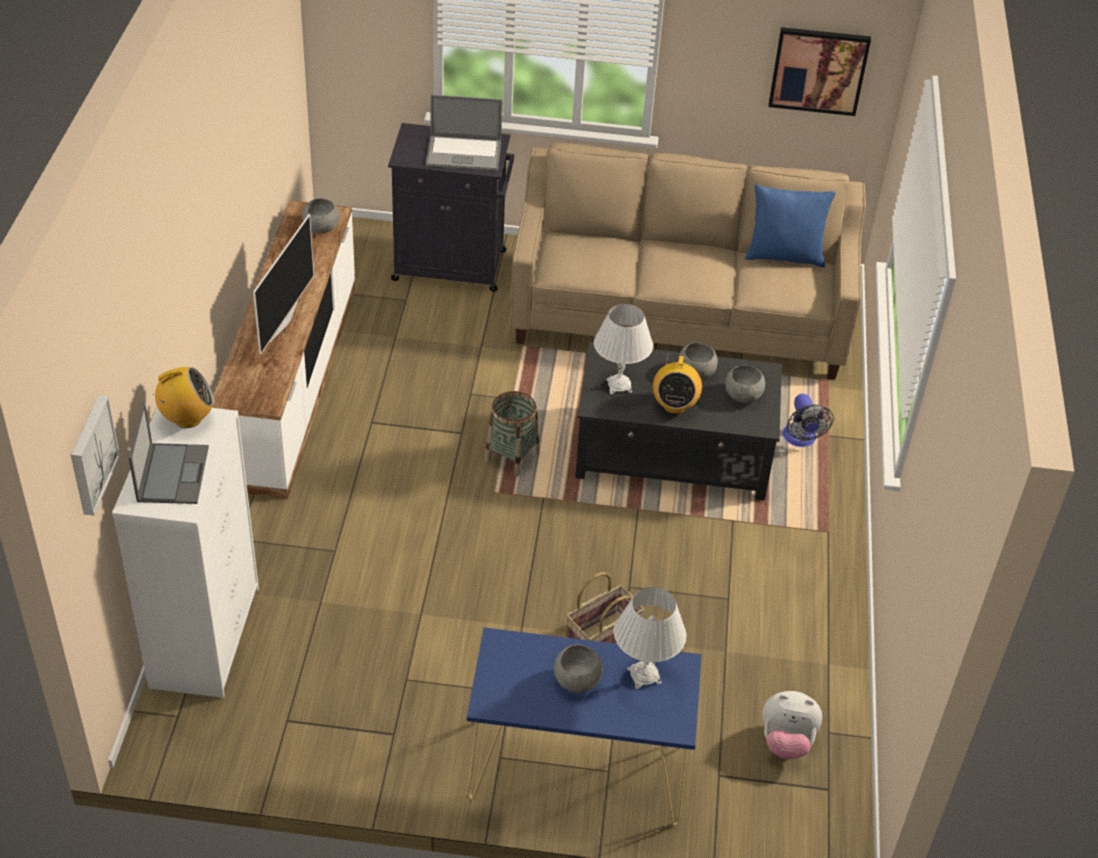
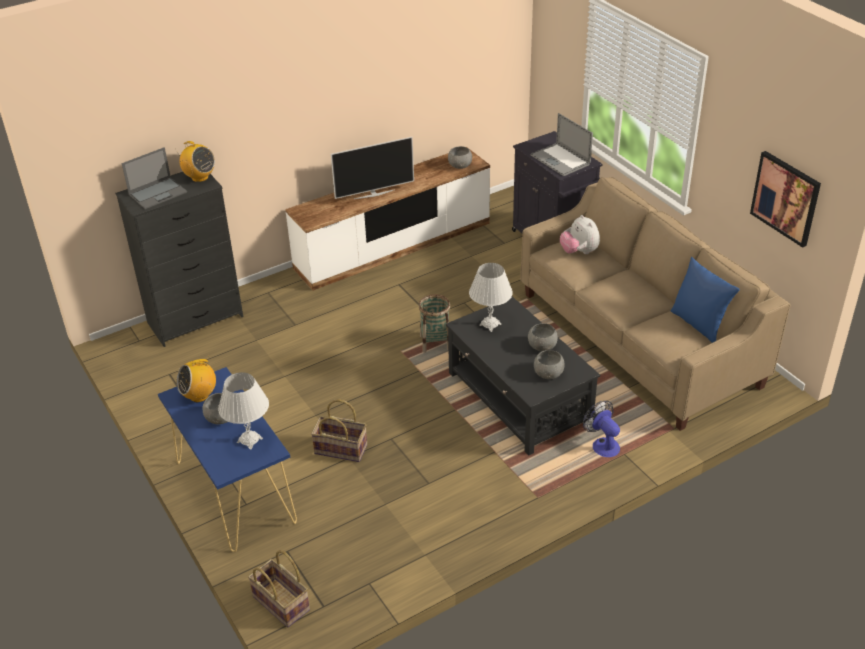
camera: 55 degrees right, 5 degrees down
(90, 454) = (99, 148): picture -> none
(205, 635) = (196, 319): white dresser -> black dresser
(674, 405) = (502, 352): radio -> radio (199, 395)
(786, 742) = (342, 567): plush toy -> plush toy (579, 252)
(793, 822) = (282, 603): none -> basket
(800, 440) = (602, 444): fan -> fan turned 105 degrees clockwise

